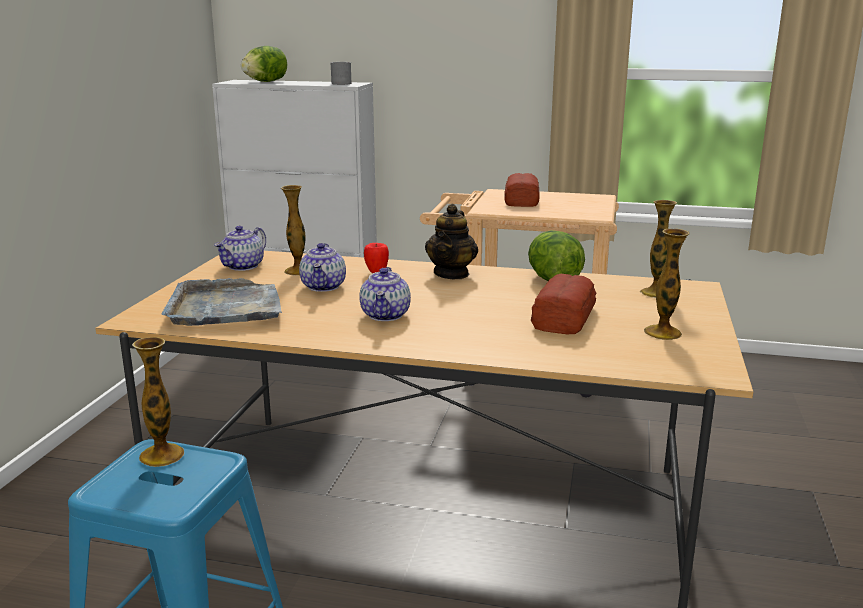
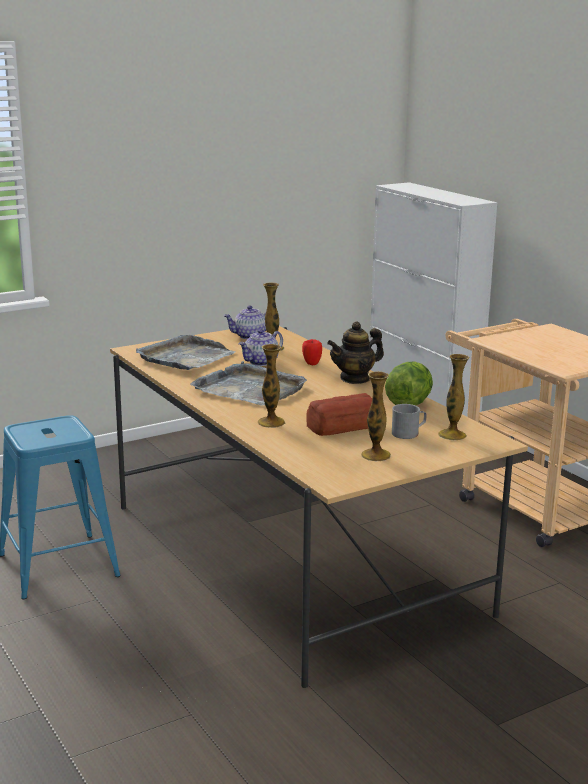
camera: 45 degrees right, 0 degrees up
(161, 455) = (64, 424): vase -> vase (271, 422)
(265, 82) = (417, 189): lettuce -> none
(342, 83) = (466, 200): grey mug -> grey mug (409, 433)
(386, 315) = (250, 389): teapot -> grey tray
(522, 200) = (547, 340): bread -> none

